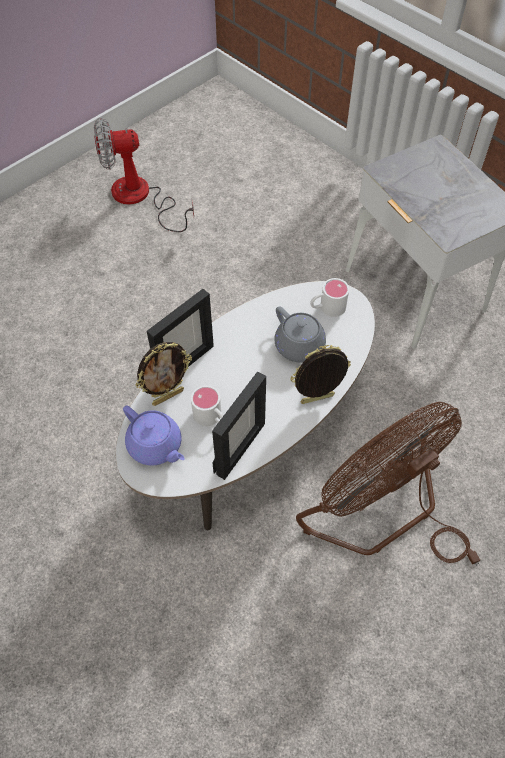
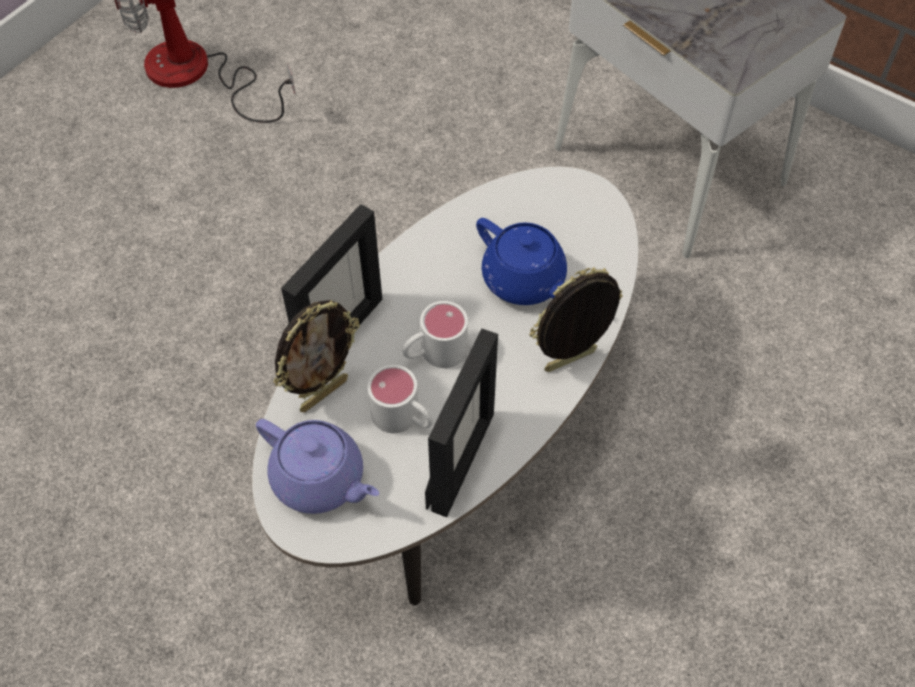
camera: 10 degrees left, 0 degrees up
(300, 347) = (525, 280): grey teapot -> blue teapot
(327, 308) = (554, 210): white mug -> white mug (434, 353)
(390, 512) = (704, 525): brown fan -> none

